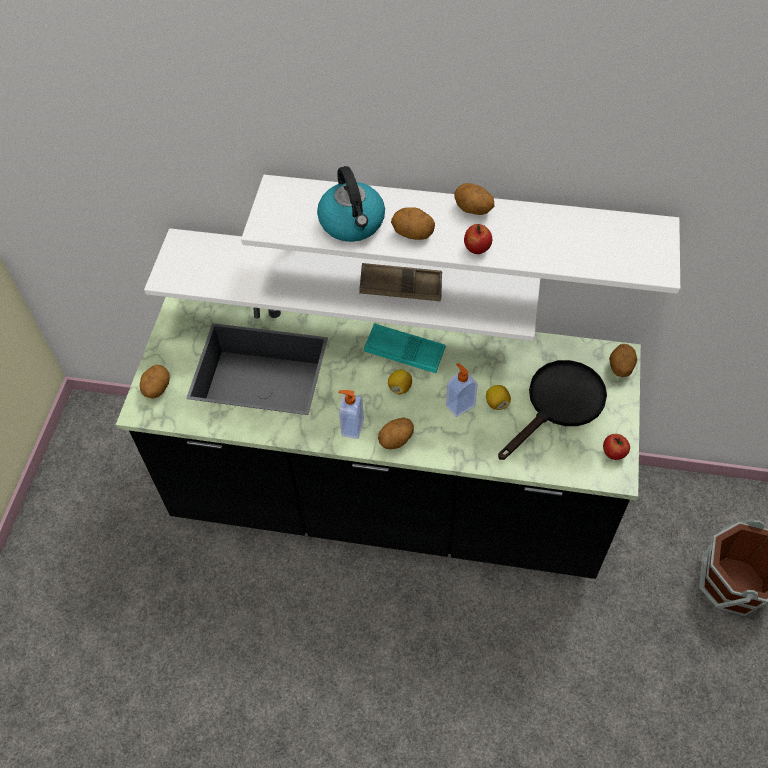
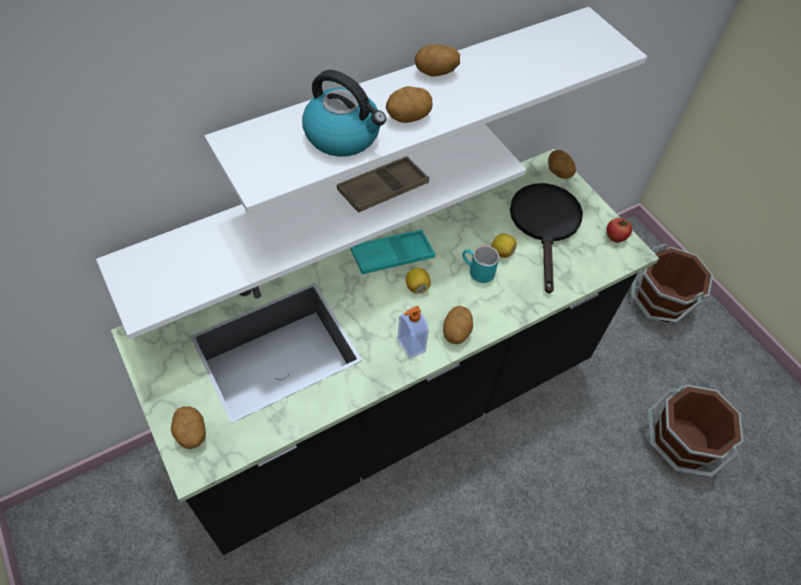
camera: 45 degrees left, 0 degrees up
(459, 405) = (476, 271): soap dispenser -> turquoise mug
(477, 249) = (474, 102): apple -> none
(622, 720) = (680, 444): none -> brown bucket

